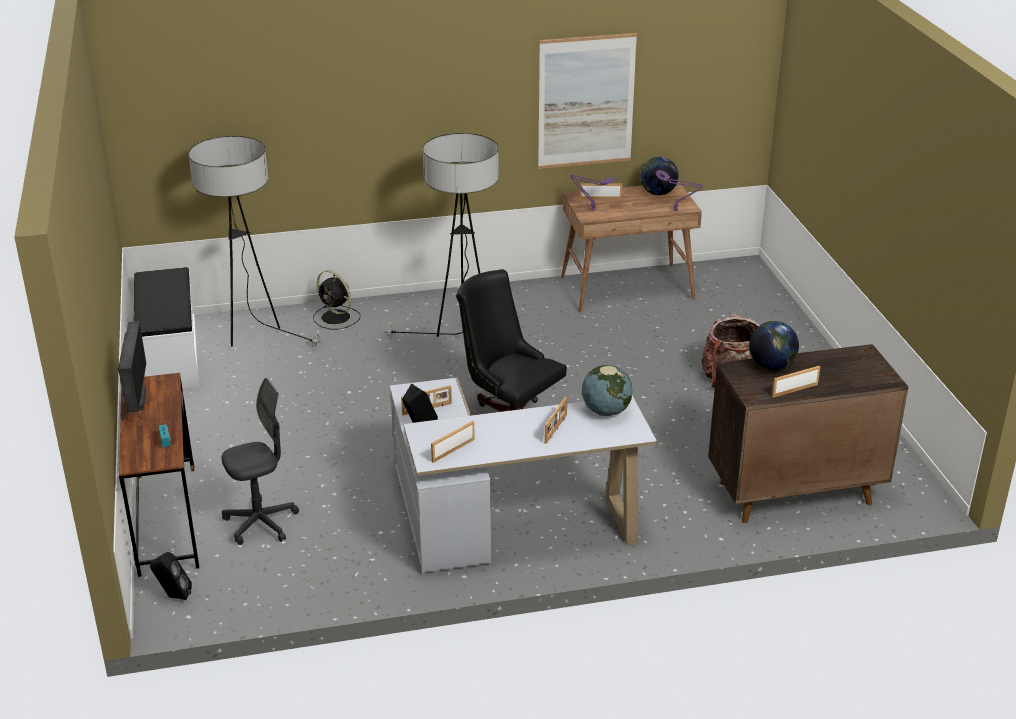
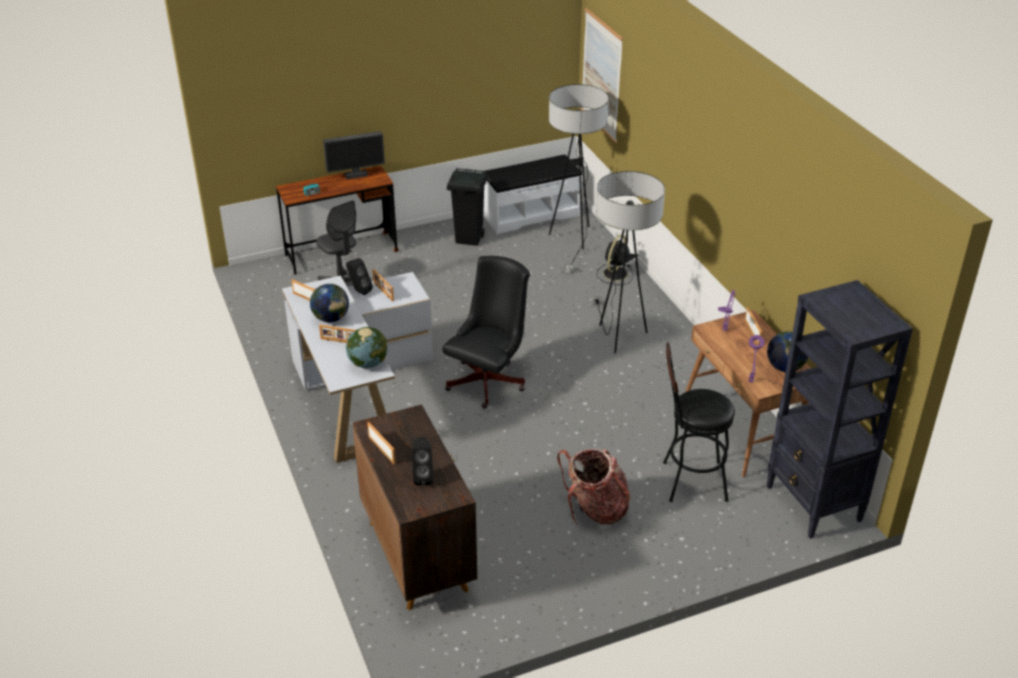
camera: 80 degrees right, 5 degrees up
(173, 596) = (267, 271): black speaker -> black speaker (423, 477)
(198, 408) = (469, 239): none -> black trash can
(586, 101) = (782, 241): picture -> picture (601, 75)
(697, 326) = (688, 481): none -> black stool
(733, 274) = (813, 504): none -> black bookcase
(771, 366) = (420, 436): globe -> globe (331, 319)

